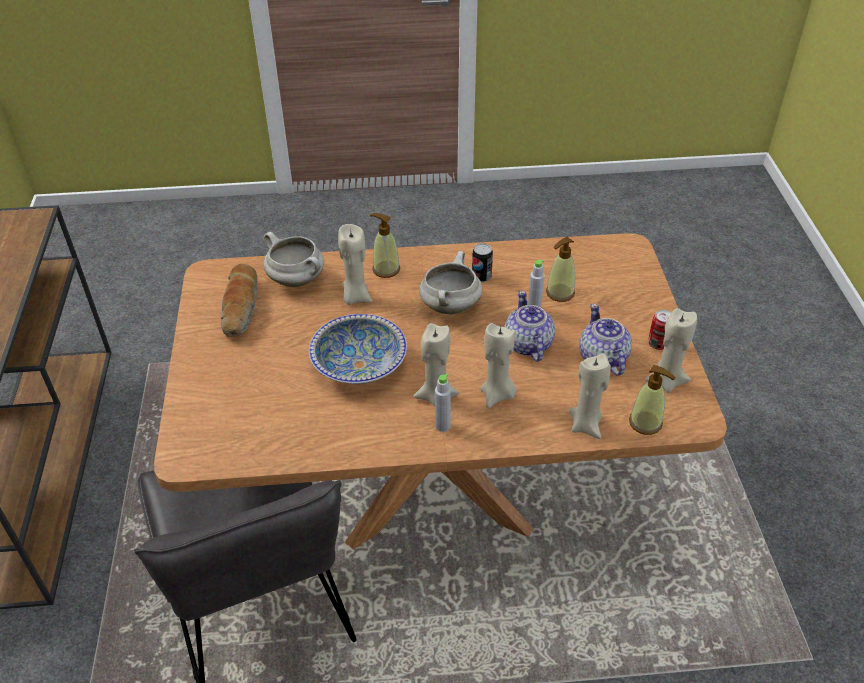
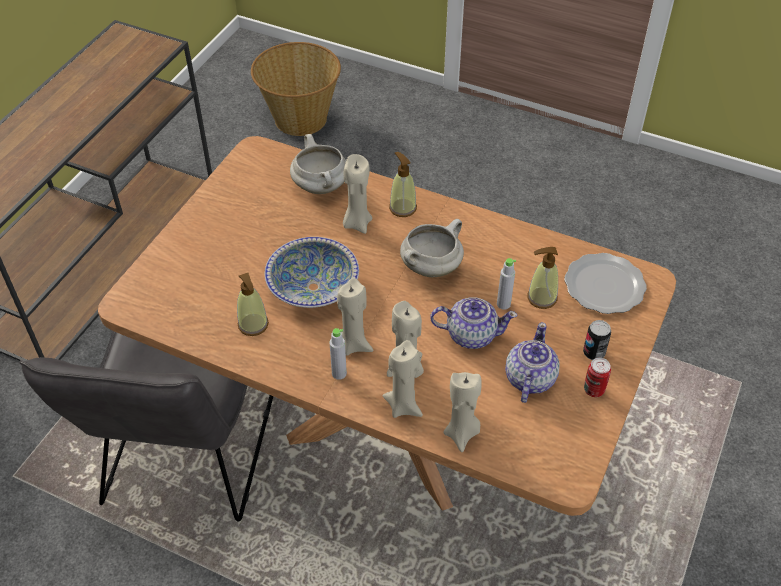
camera: 30 degrees right, 5 degrees up
(160, 265) = (300, 118): none -> basket
(242, 308) = (258, 194): bread -> none
(481, 277) = (481, 251): can -> can (593, 353)
(527, 345) = (471, 334): teapot -> teapot turned 75 degrees clockwise
(599, 265) = (603, 286): none -> plate
(645, 423) = (518, 458): soap dispenser -> soap dispenser (253, 325)
(666, 381) = (571, 428): beige candle -> beige candle (403, 405)

